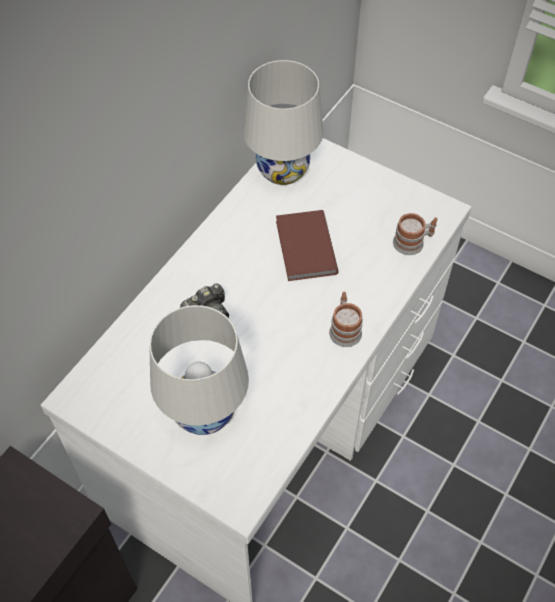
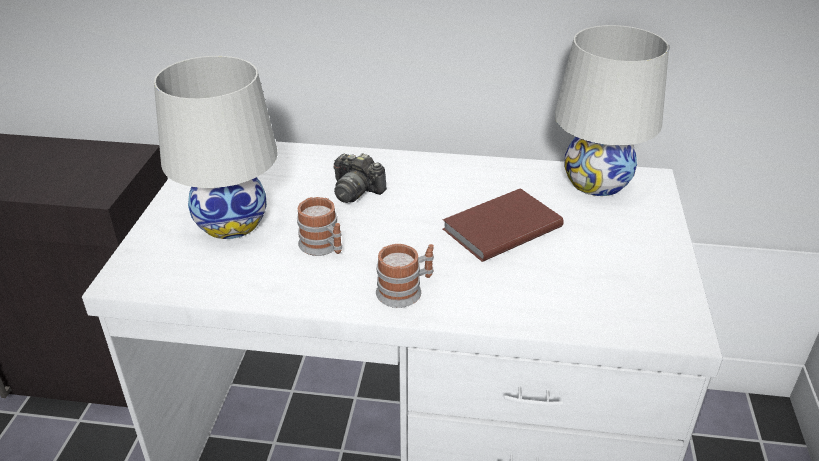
camera: 65 degrees right, 20 degrees down
(413, 242) = (595, 314): mug -> mug (323, 247)

